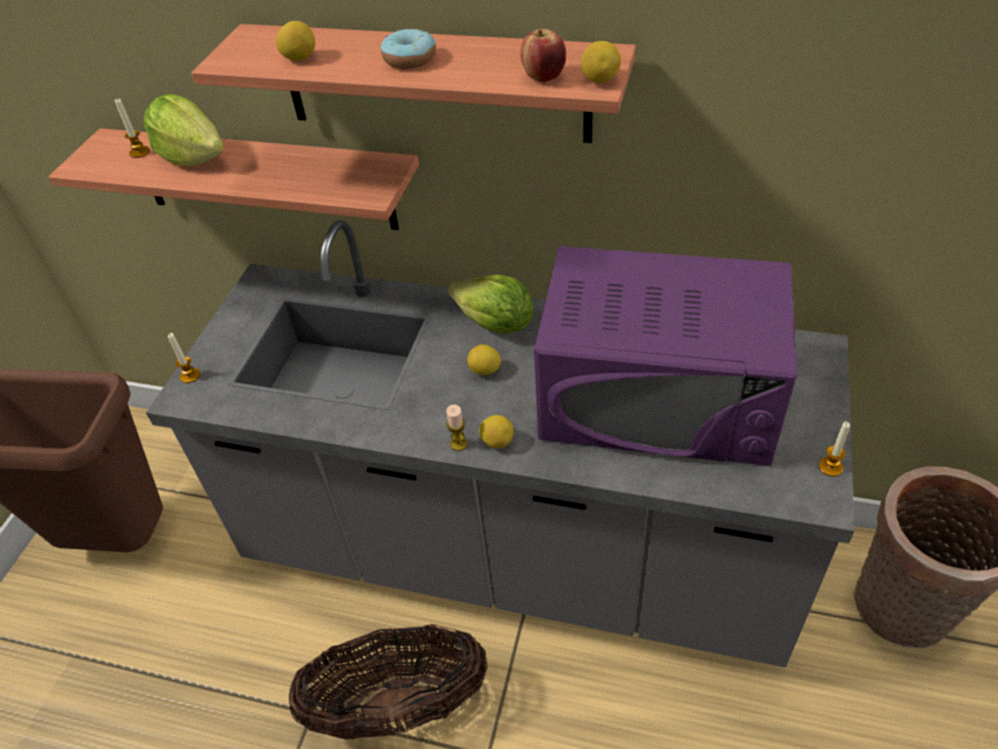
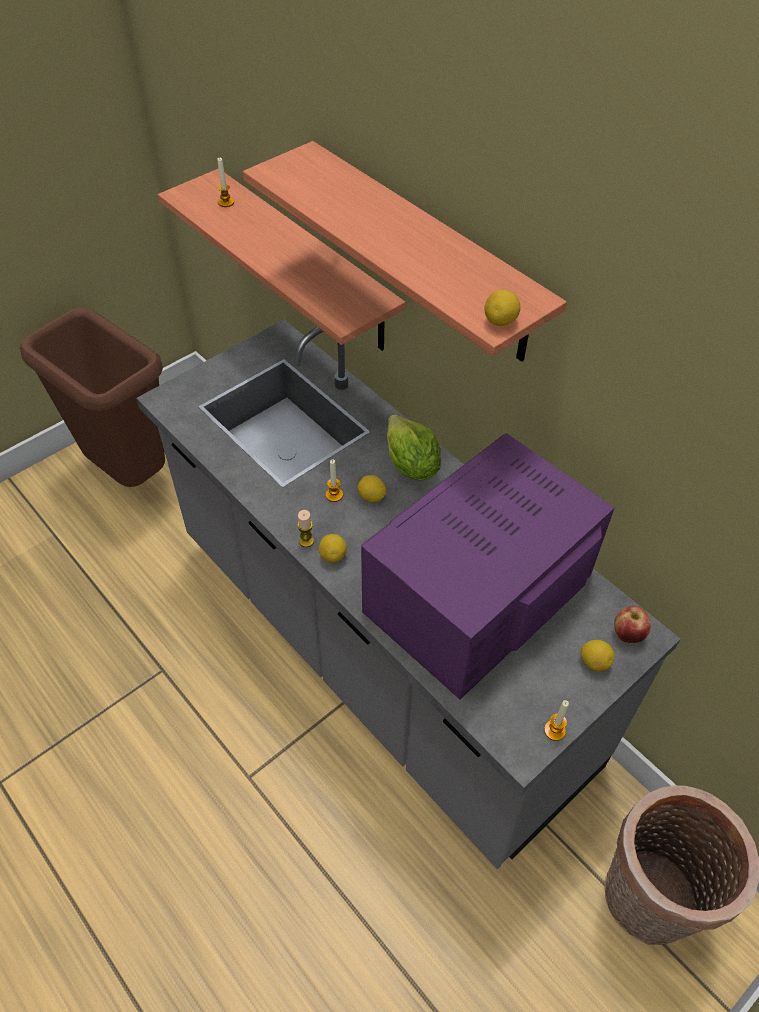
camera: 30 degrees right, 5 degrees up
(190, 376) = (181, 386): candle -> candle (334, 495)
(193, 157) = (255, 224): lettuce -> none
(299, 58) = (319, 193): lemon -> lemon (594, 662)
(399, 706) = (217, 703): basket -> none
(410, 59) = (389, 232): donut -> none
(544, 77) = (464, 297): apple -> apple (628, 634)
(658, 396) = (477, 593): purple microwave -> purple microwave turned 90 degrees clockwise

